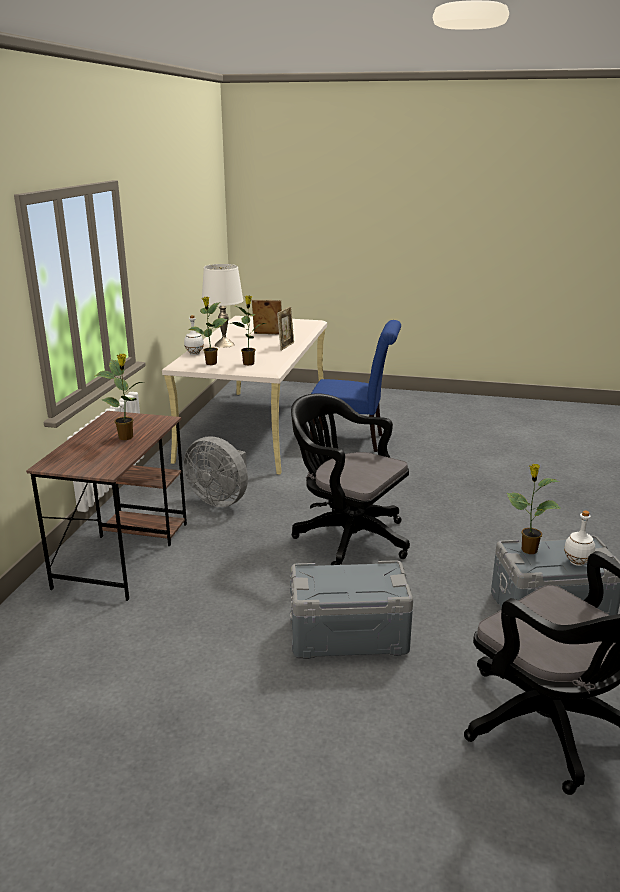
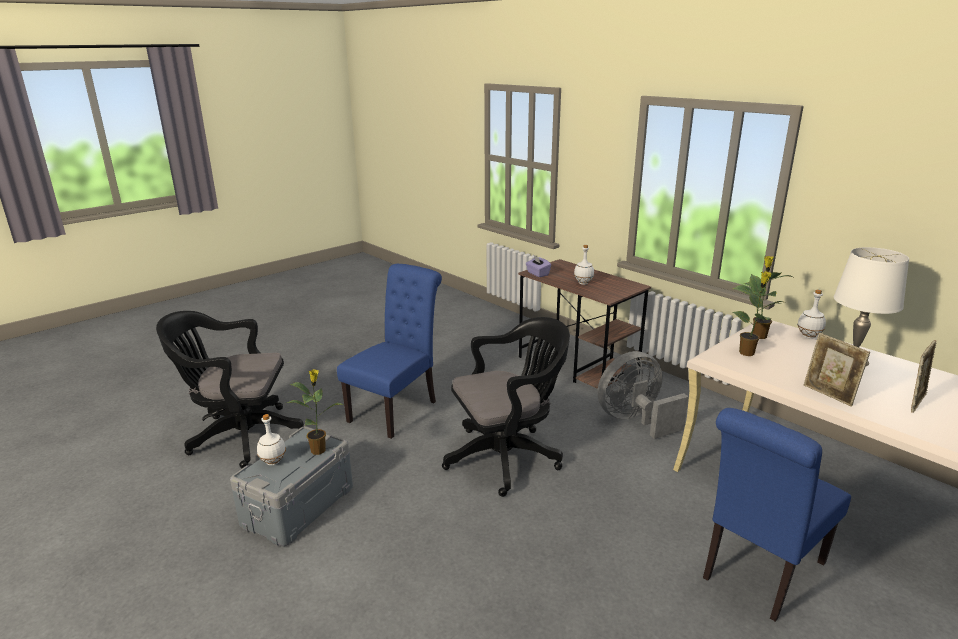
camera: 125 degrees right, 0 degrees up
(111, 466) = (537, 274): none -> purple tissue box
(126, 437) = (583, 283): potted plant -> white bottle
(348, 634) = (397, 409): grey storage box -> blue chair

